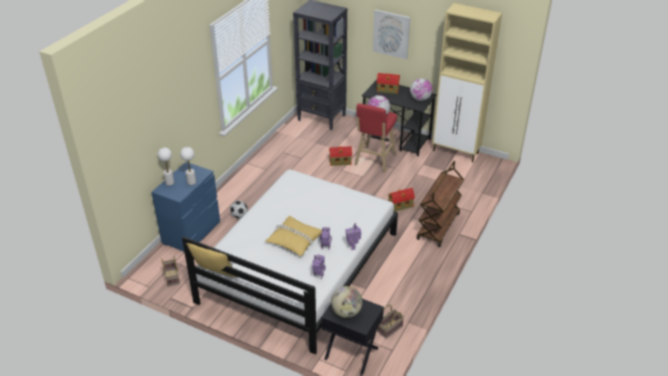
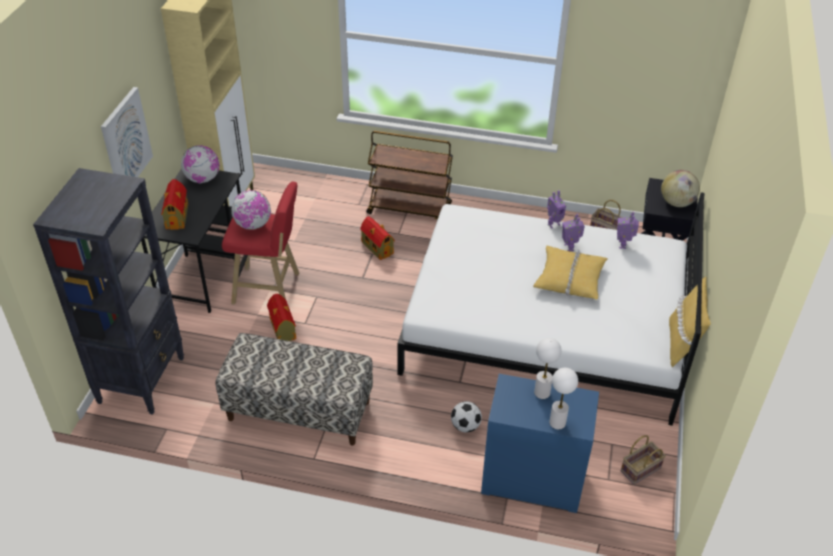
camera: 105 degrees left, 5 degrees up
(278, 161) = (298, 411): none -> bench

